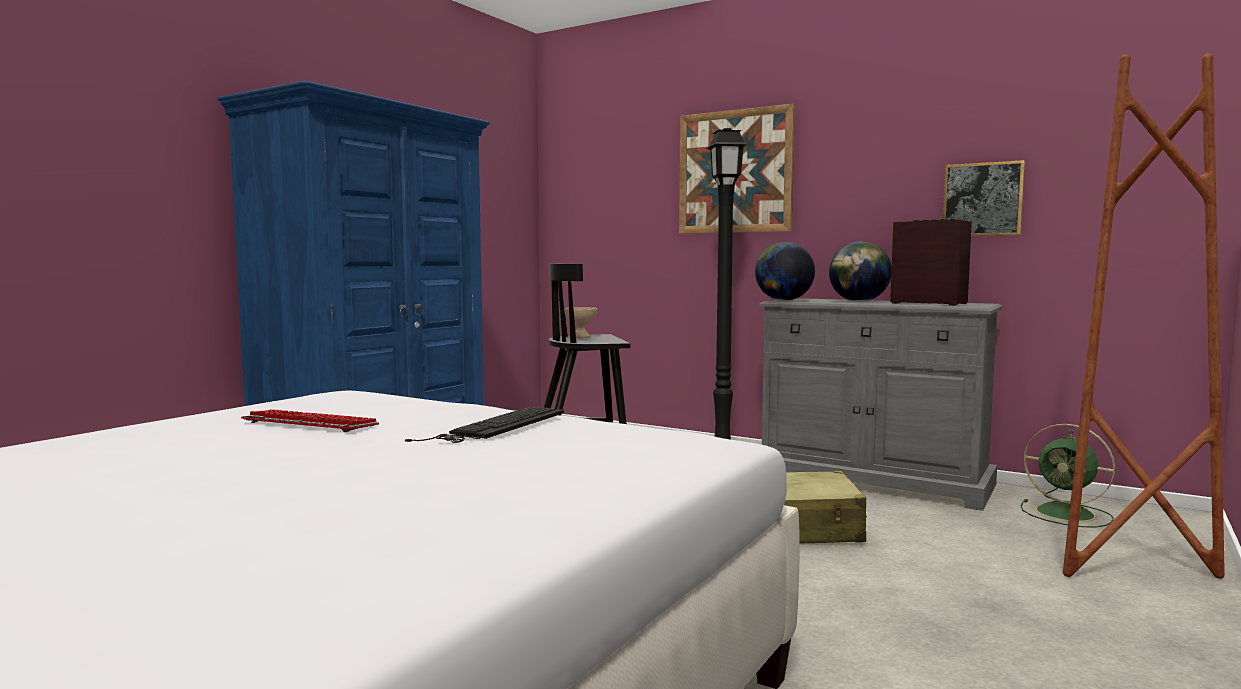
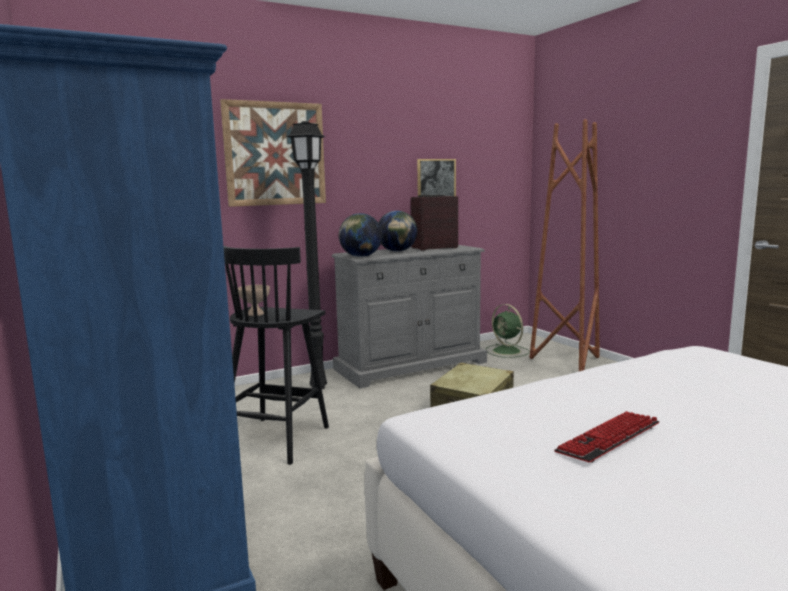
camera: 60 degrees left, 5 degrees up
(497, 426) = (662, 383): keyboard -> none
(1067, 514) = (507, 351): green fan -> green fan turned 75 degrees clockwise

